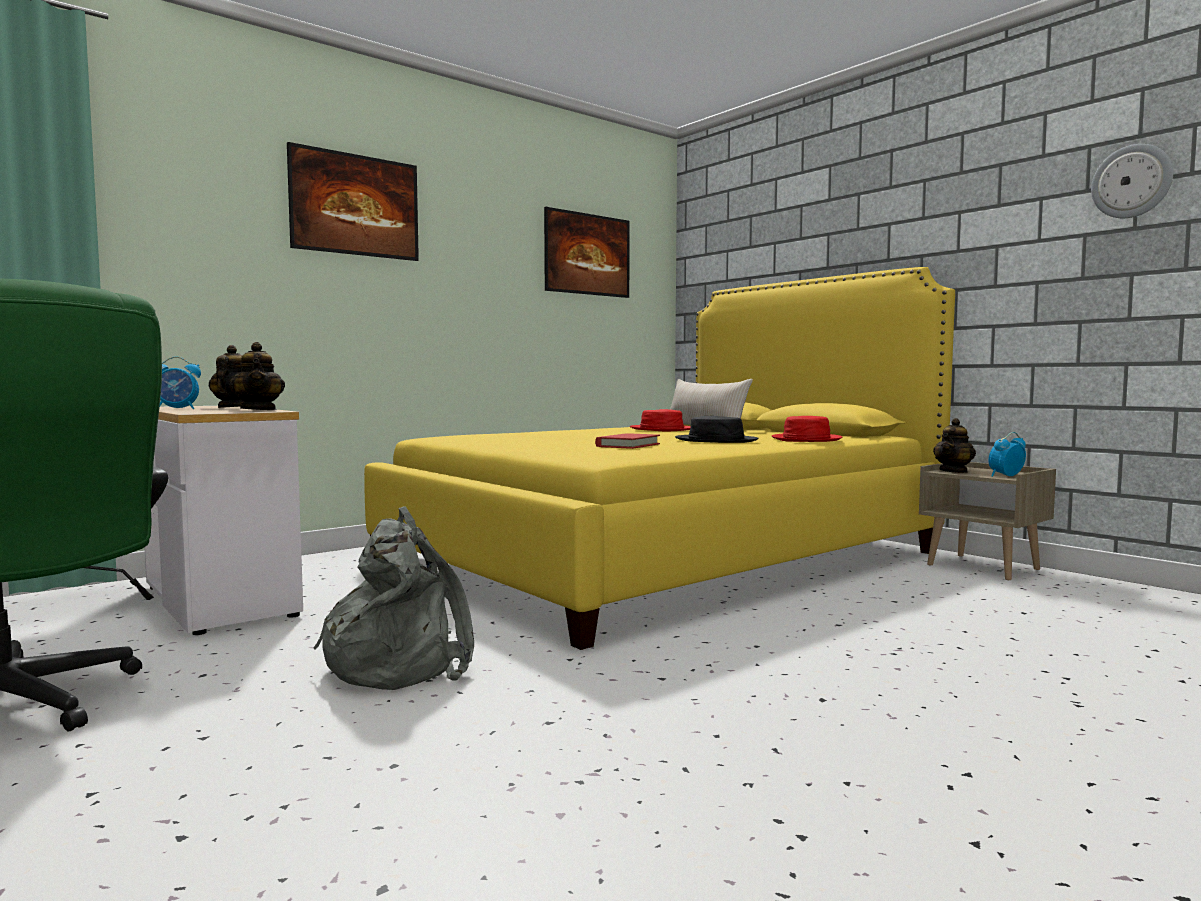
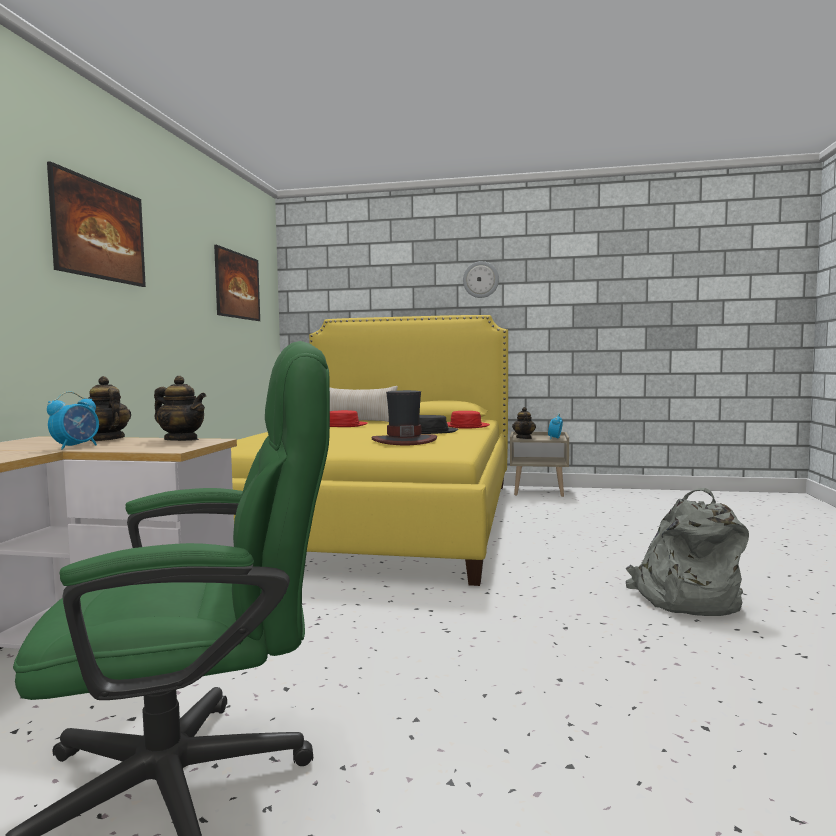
camera: 40 degrees left, 0 degrees up
(400, 664) = (404, 629): grey backpack -> grey backpack (685, 599)
(628, 445) = (404, 441): red book -> hat
(1131, 181) = (596, 279): wall clock -> wall clock (481, 279)

